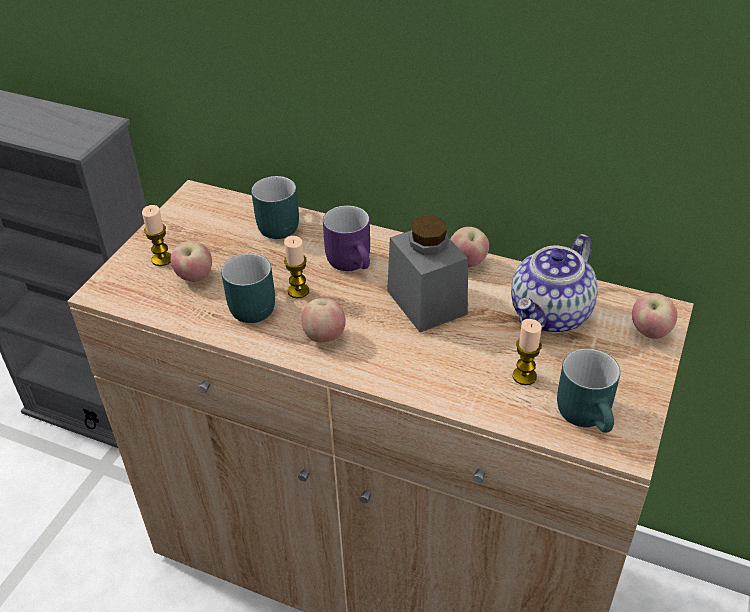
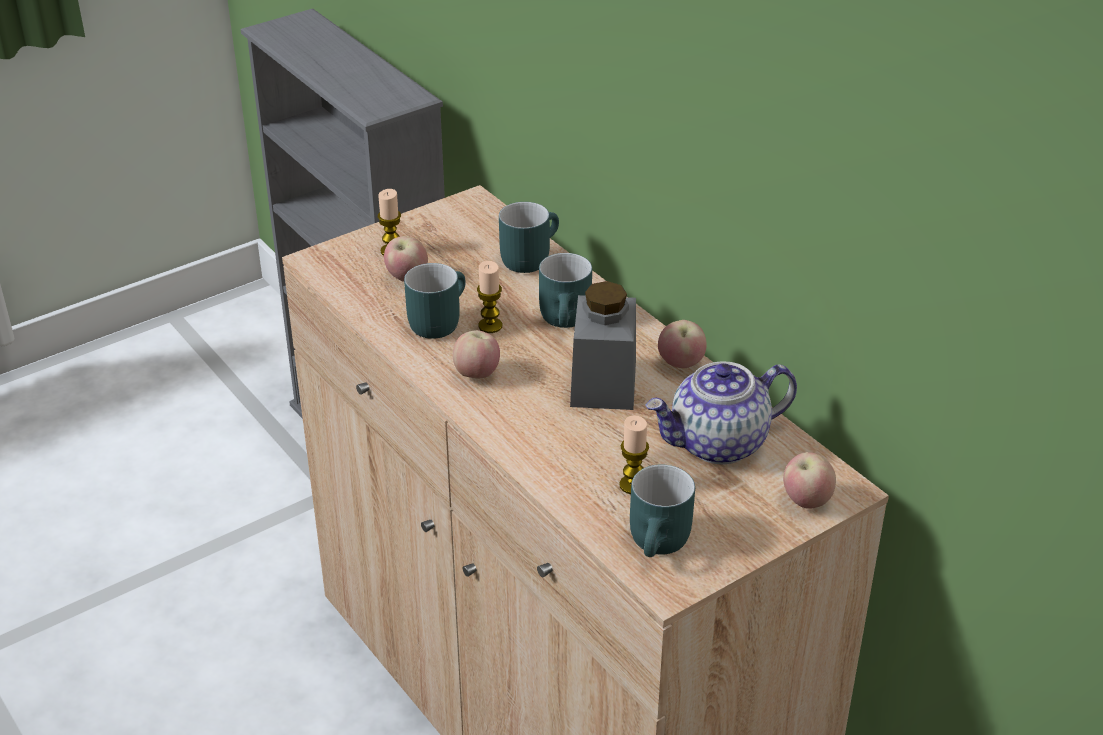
camera: 30 degrees right, 5 degrees down
(354, 262) = (568, 320): purple mug -> turquoise mug

